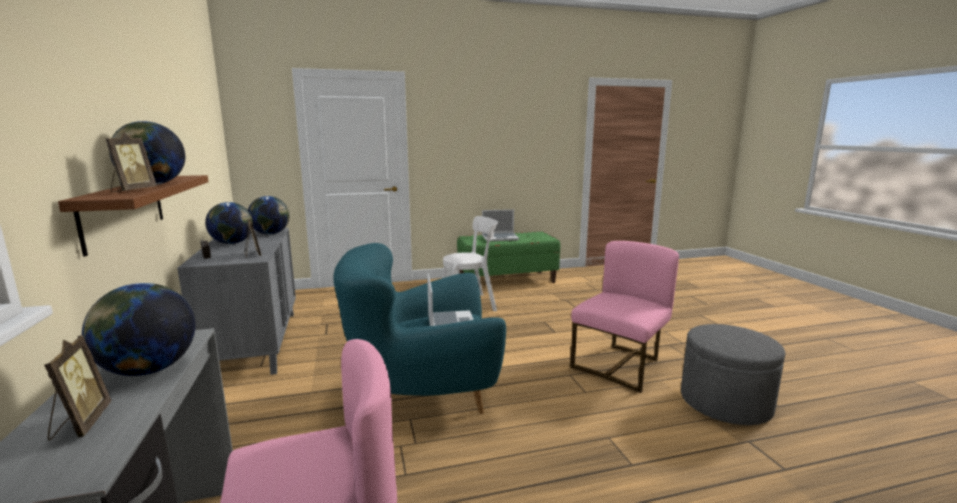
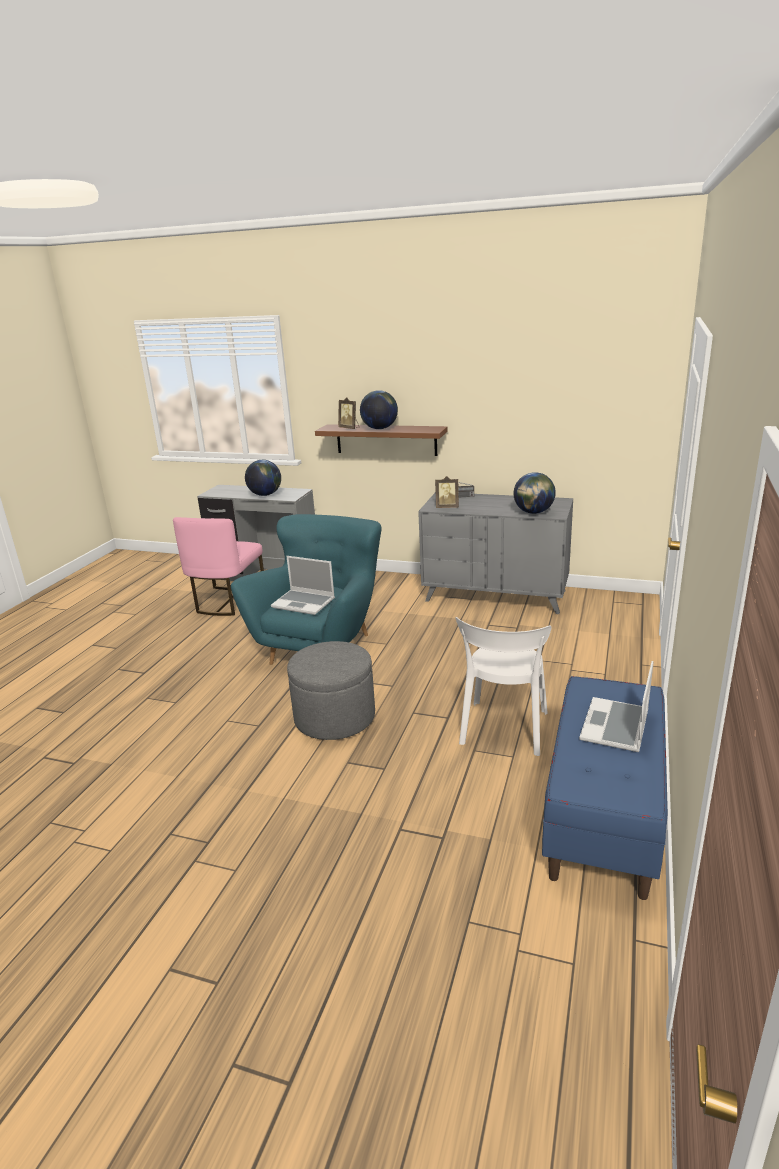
camera: 125 degrees right, 10 degrees up
(80, 424) = (238, 491): picture frame -> none
(232, 243) = (502, 501): globe -> none
(507, 280) = (604, 815): green bench -> blue bench
(620, 365) = (229, 767): pink chair -> none
(725, 402) = (103, 790): grey ottoman -> grey ottoman (334, 717)

